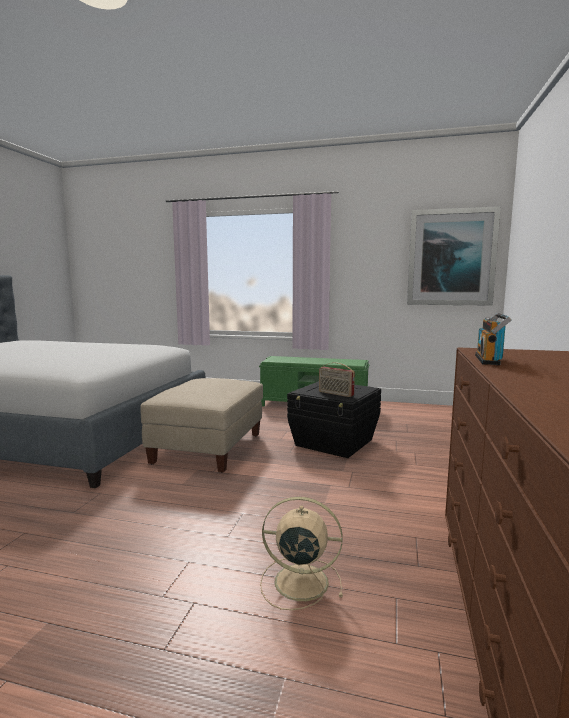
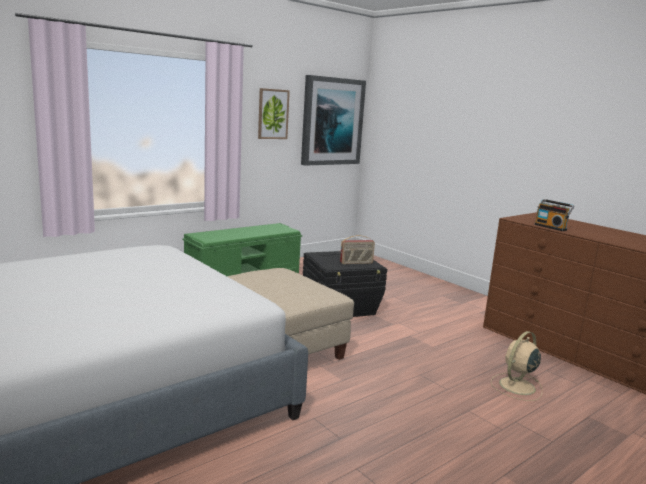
camera: 55 degrees left, 5 degrees up
(370, 253) = (273, 114): none -> picture

